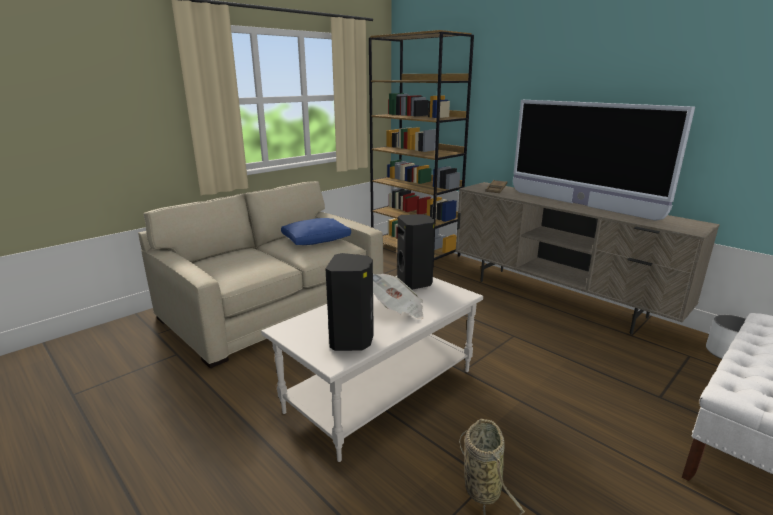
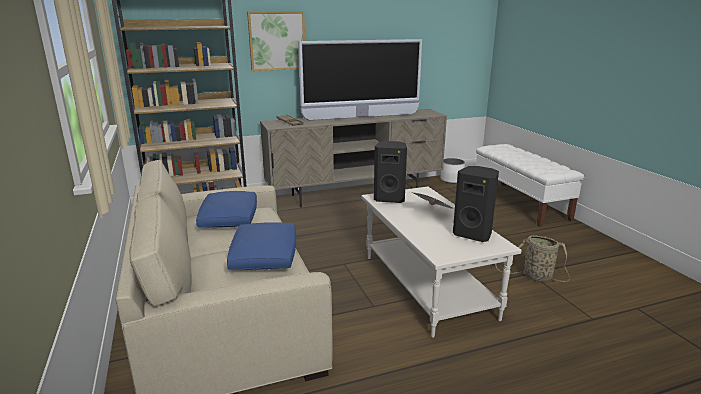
camera: 65 degrees left, 0 degrees up
(257, 265) = (264, 256): none -> blue pillow
(515, 98) = (277, 41): none -> picture

